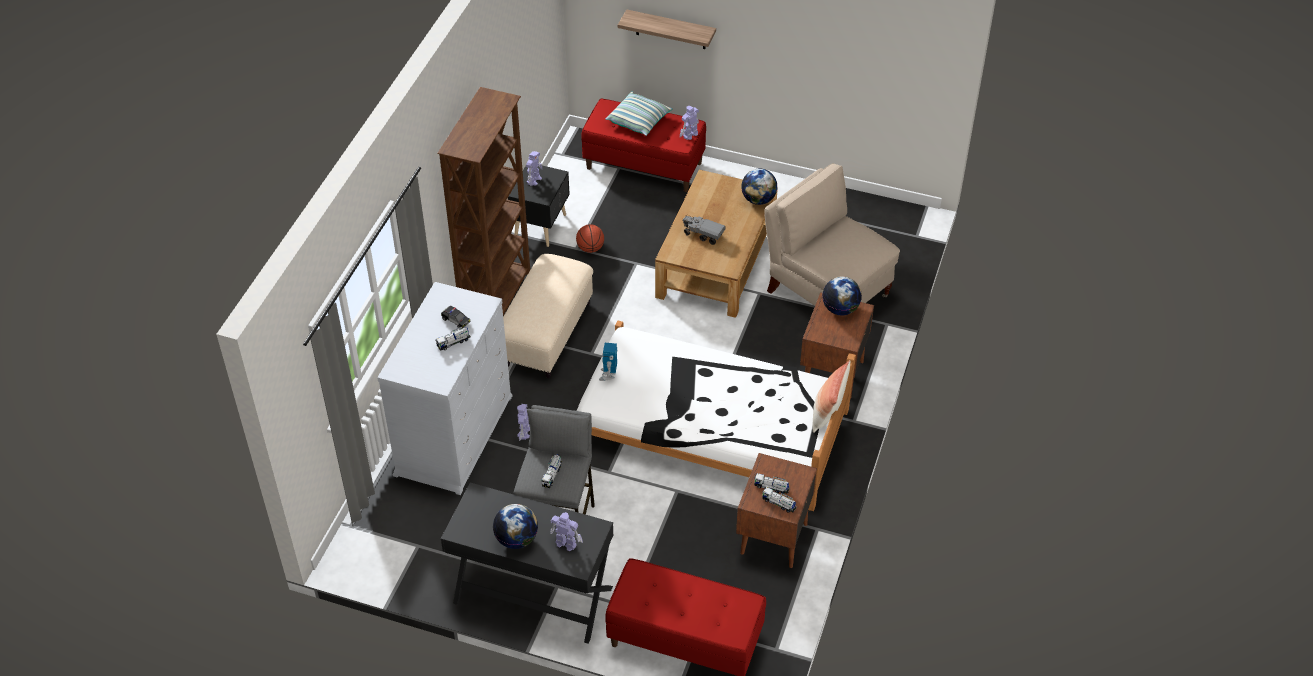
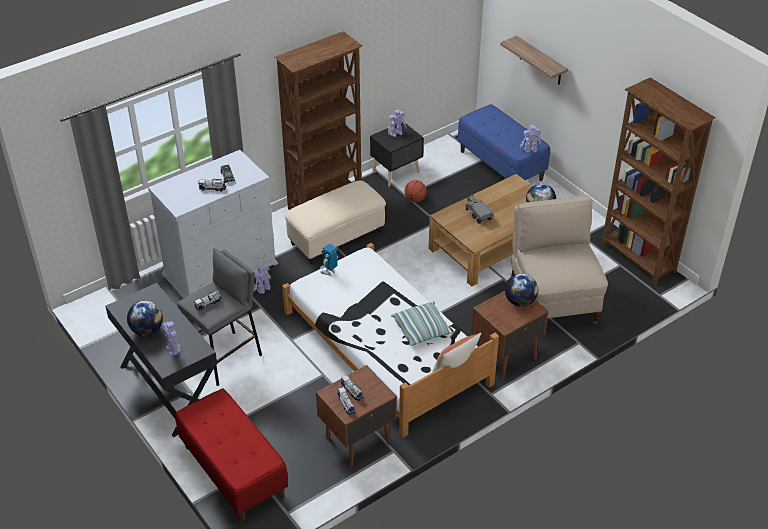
camera: 35 degrees right, 5 degrees down
(639, 121) = (503, 127): pillow -> pillow (422, 330)
(644, 165) = (501, 165): red bench -> blue bench
(865, 207) = (638, 258): none -> brown bookcase

